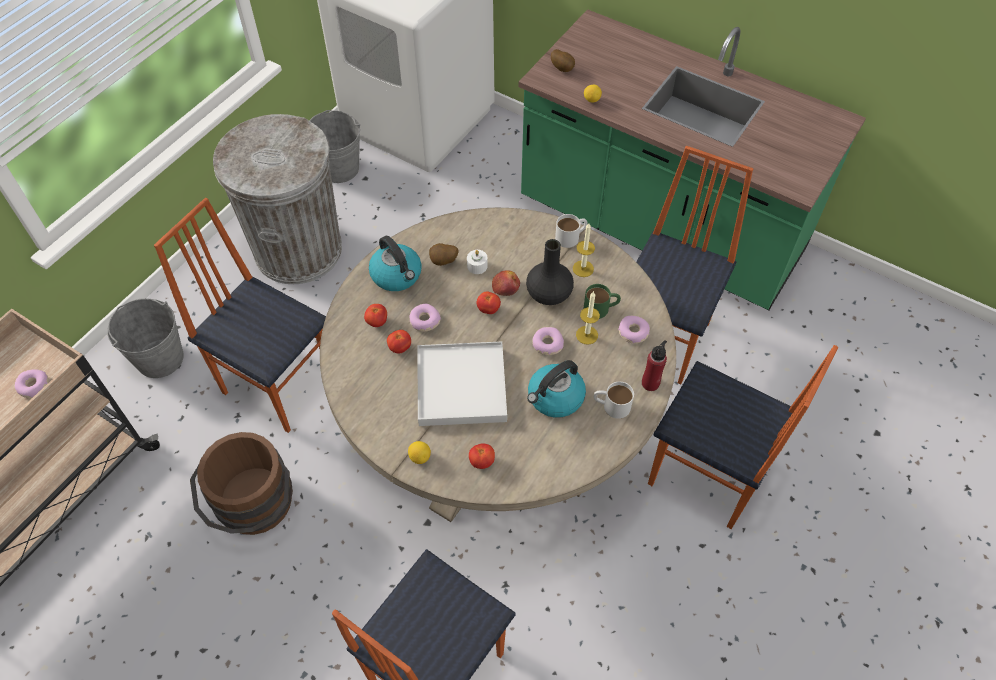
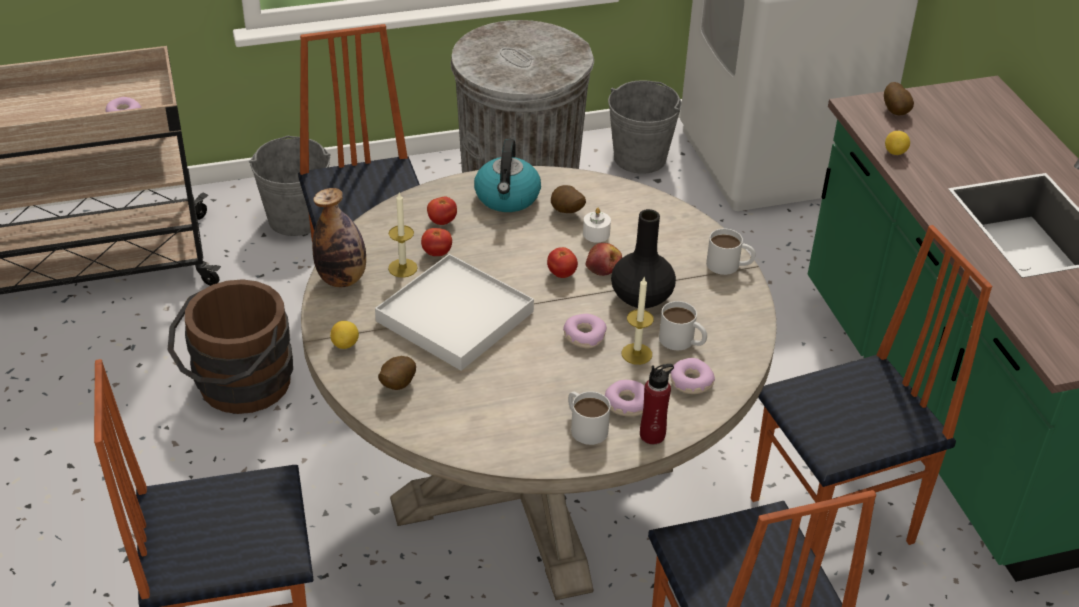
camera: 40 degrees right, 15 degrees down
(363, 411) = (342, 279): none -> bottle
(424, 321) = (486, 246): donut -> donut (626, 404)
(482, 461) = (396, 385): tomato -> potato
(555, 398) = (534, 383): kettle -> none
(583, 268) = (707, 298): candle -> candle (402, 268)
(601, 308) = (682, 341): green mug -> white mug

